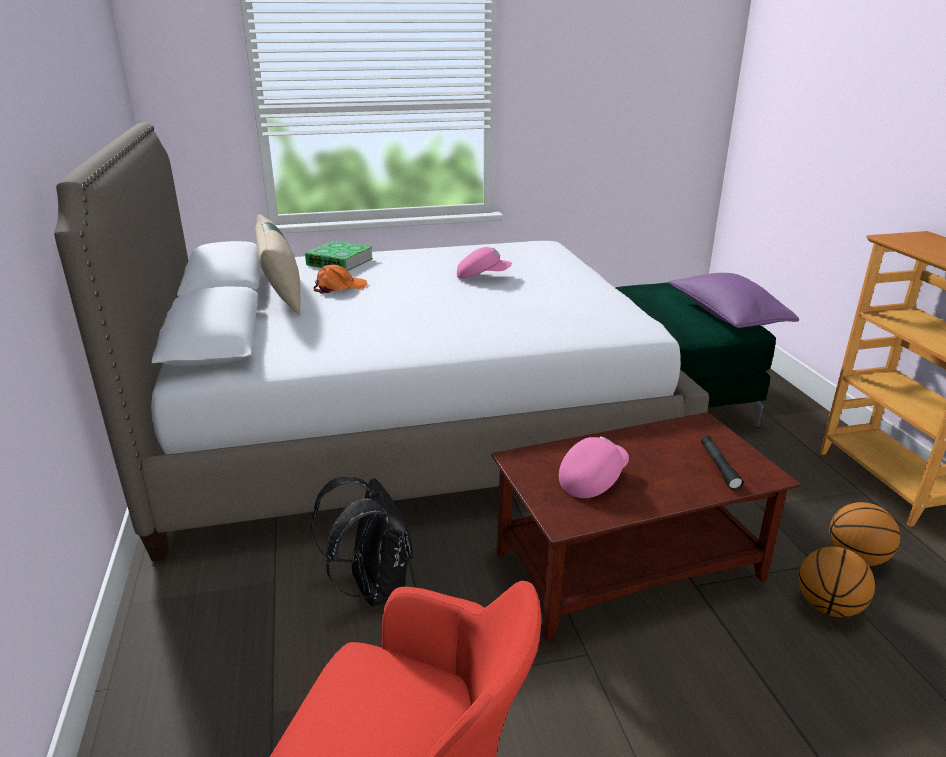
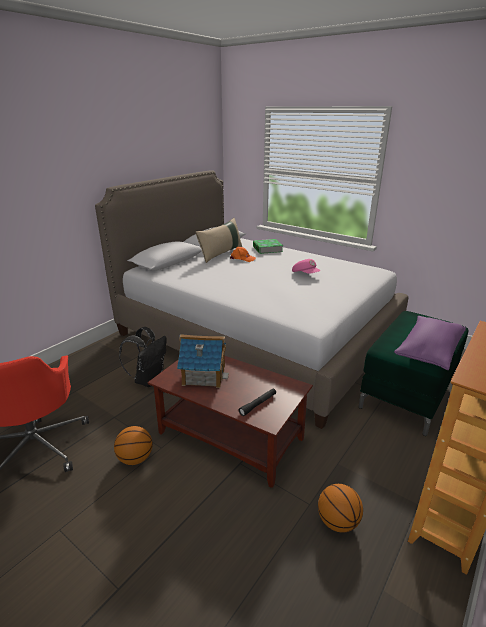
camera: 50 degrees right, 0 degrees up
(592, 479) = (203, 375): pink cap -> toy house
(828, 607) = (276, 520): basketball -> basketball (135, 458)

